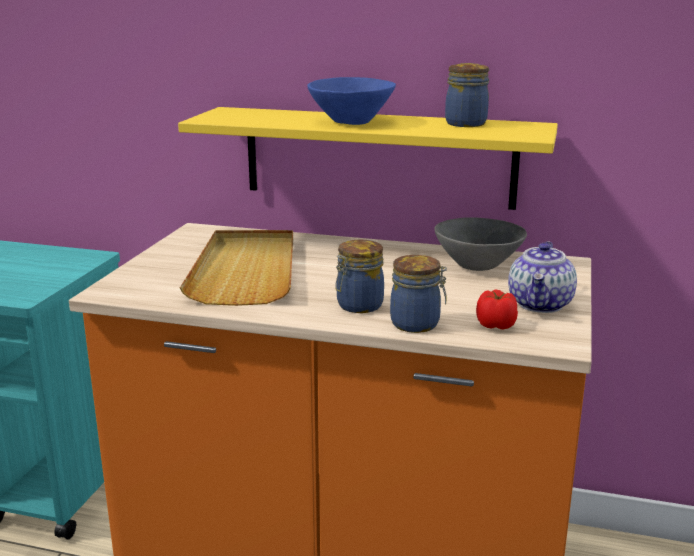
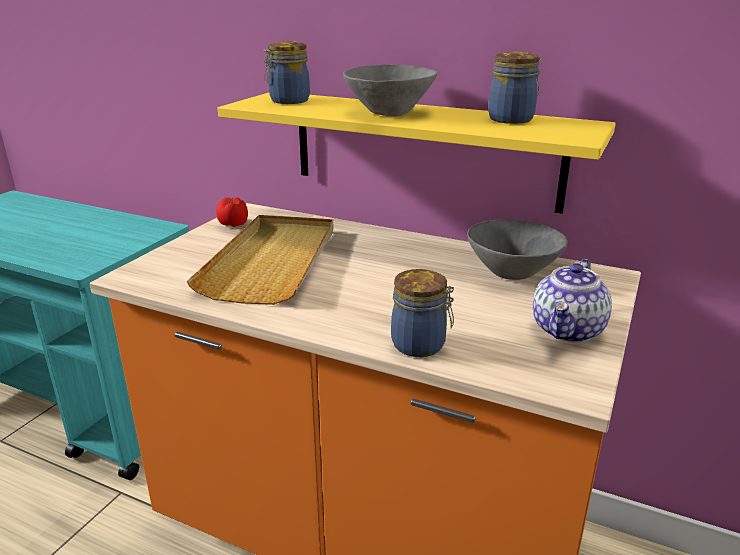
camera: 10 degrees right, 5 degrees up
(351, 122) = (388, 113): blue bowl -> grey bowl
(358, 306) = (366, 315): jar -> jar (288, 101)
(495, 325) = (508, 354): tomato -> tomato (234, 224)

